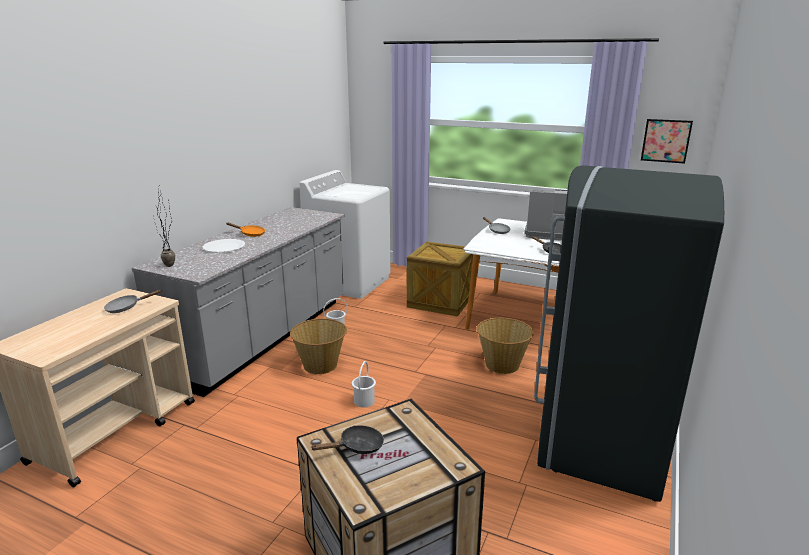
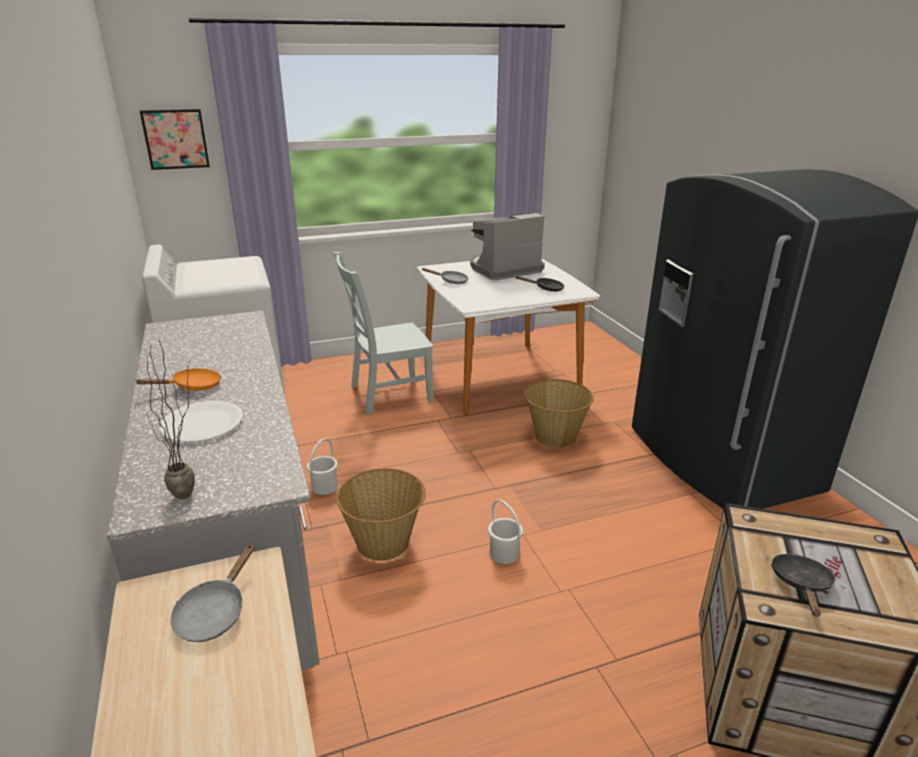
camera: 45 degrees left, 5 degrees up
(440, 301) = (387, 394): crate -> grey chair
(666, 141) = (570, 142): picture -> picture (175, 139)

